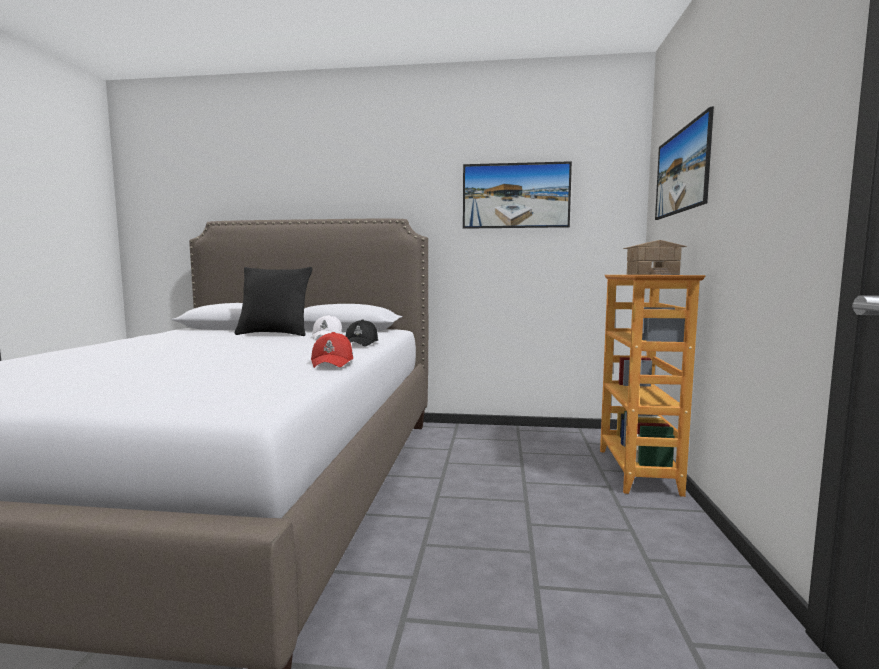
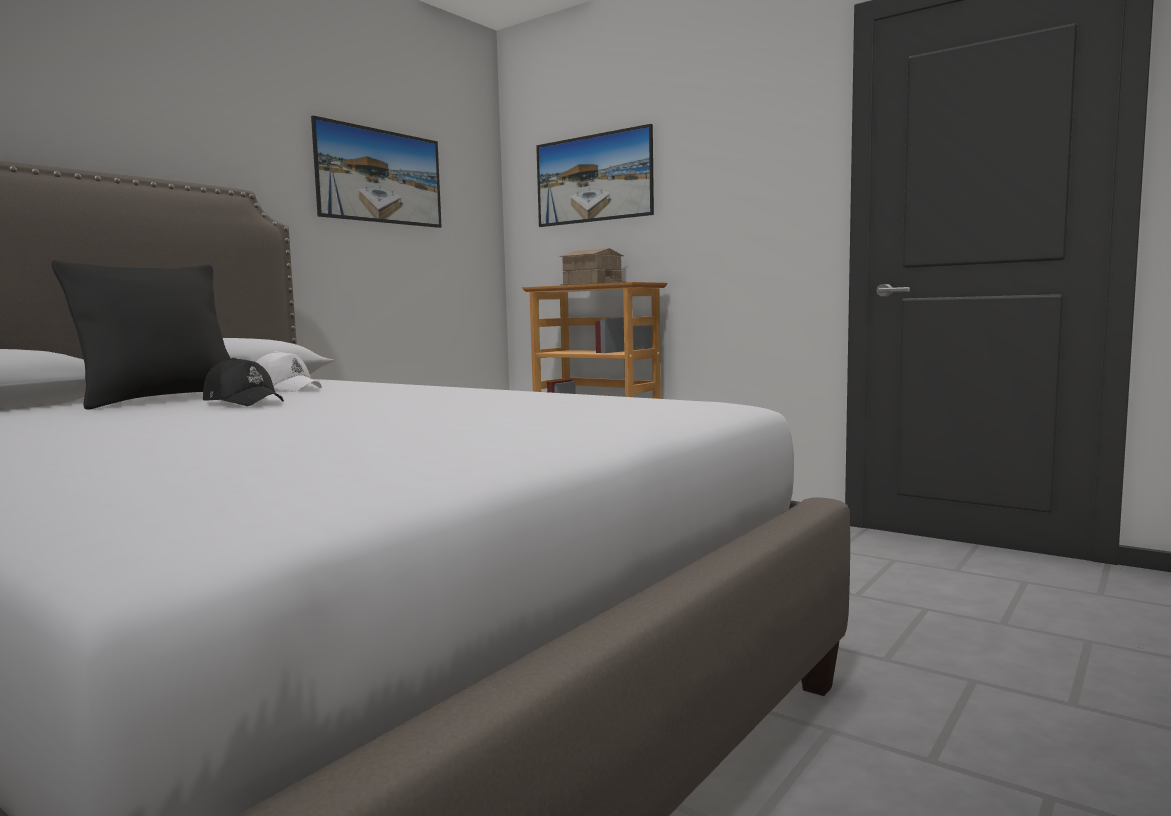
camera: 60 degrees left, 0 degrees up
(333, 362) = (531, 390): red cap -> none
(362, 343) = (399, 384): black cap -> black cap (244, 402)

